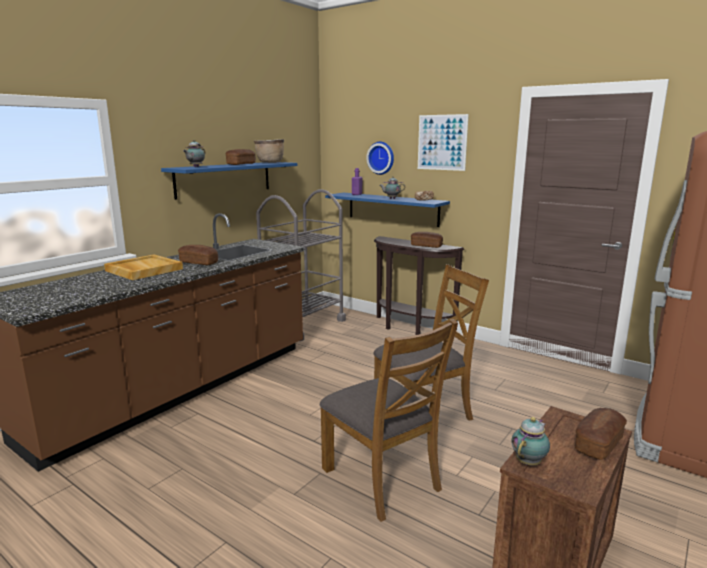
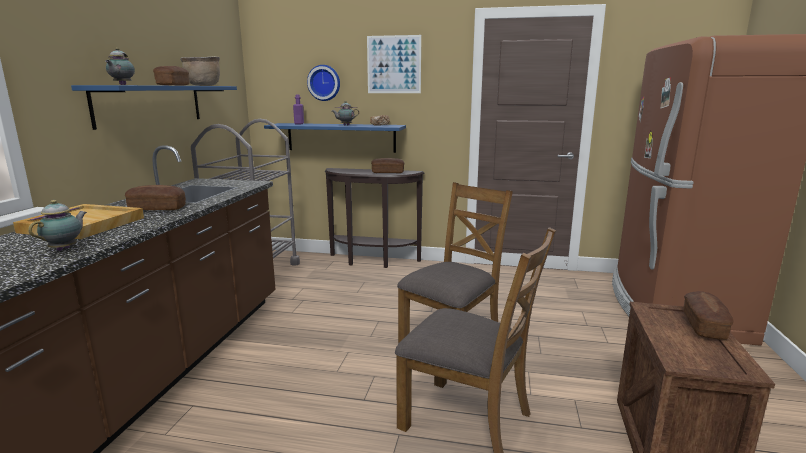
camera: 25 degrees left, 0 degrees up
(529, 462) = (679, 357): teapot -> teapot (65, 248)

